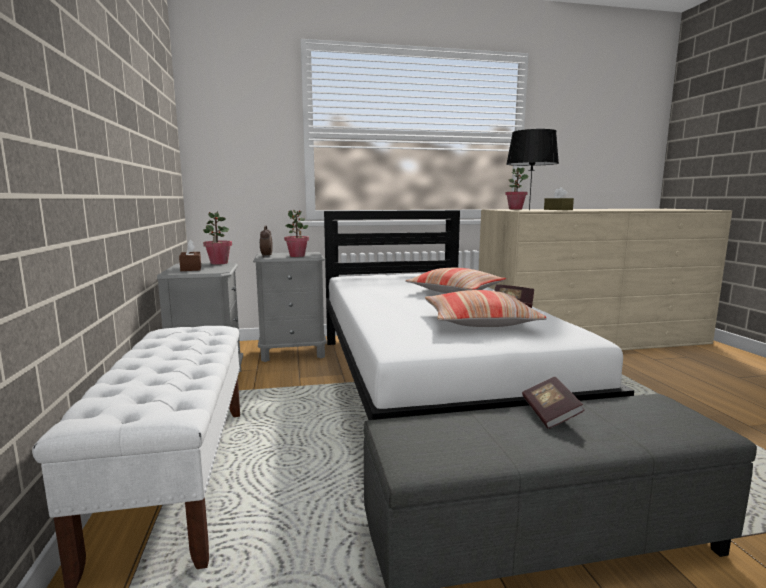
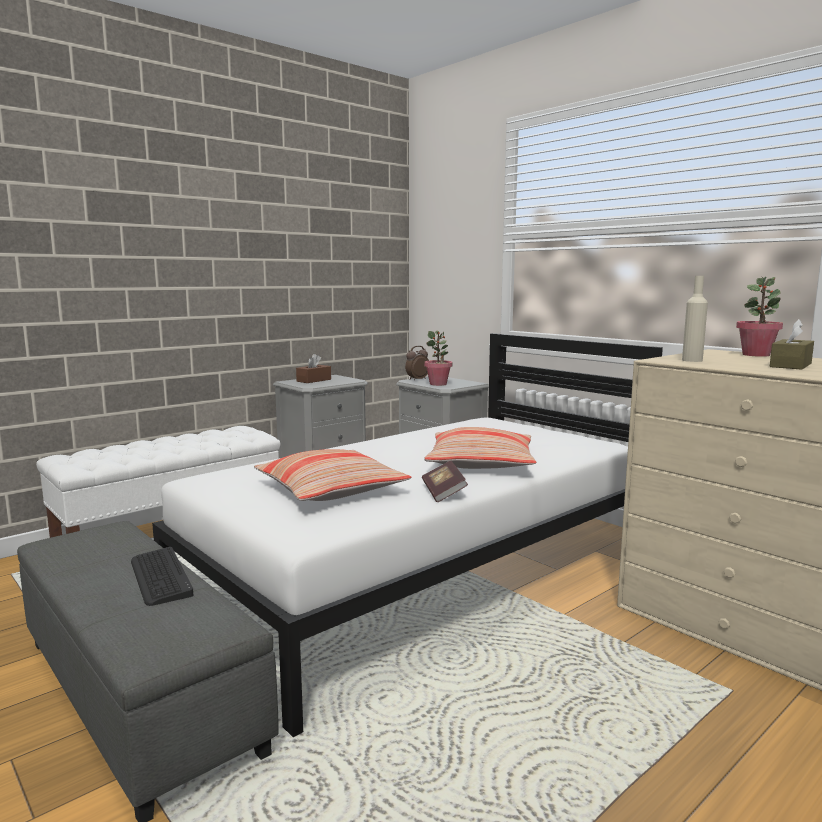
camera: 60 degrees right, 0 degrees up
(219, 263) = (352, 379): potted plant -> none
(529, 210) = (692, 360): black table lamp -> beige bottle
(550, 414) = (160, 577): book -> keyboard

